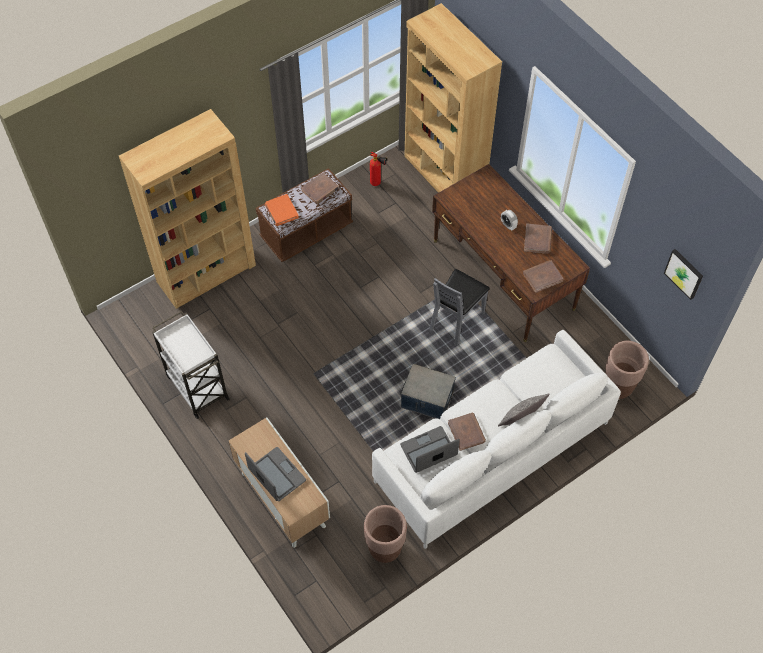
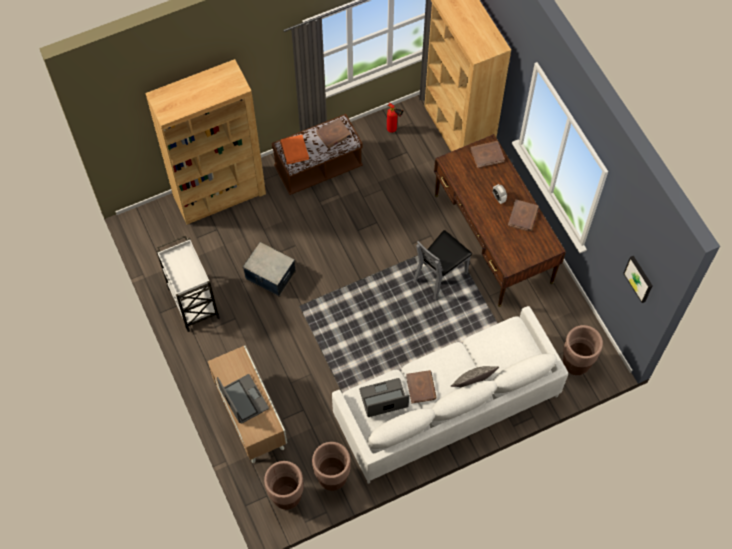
camera: 10 degrees right, 5 degrees up
(338, 578) = (286, 497): none -> brown planter
(427, 400) = (397, 347): storage box -> storage box (270, 275)
(542, 277) = (519, 253): brown book -> brown book (487, 155)

